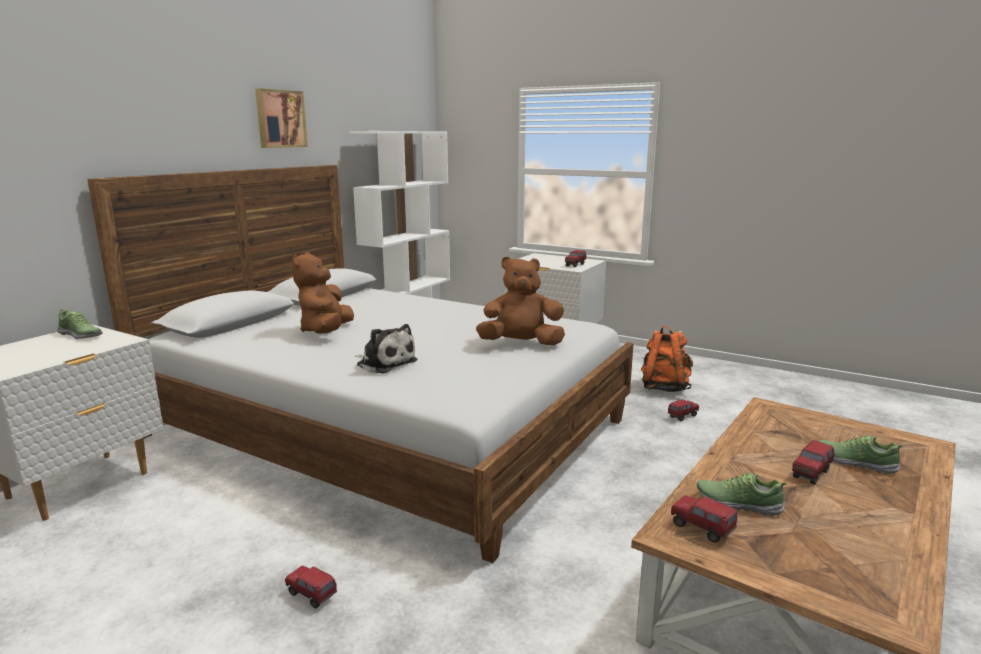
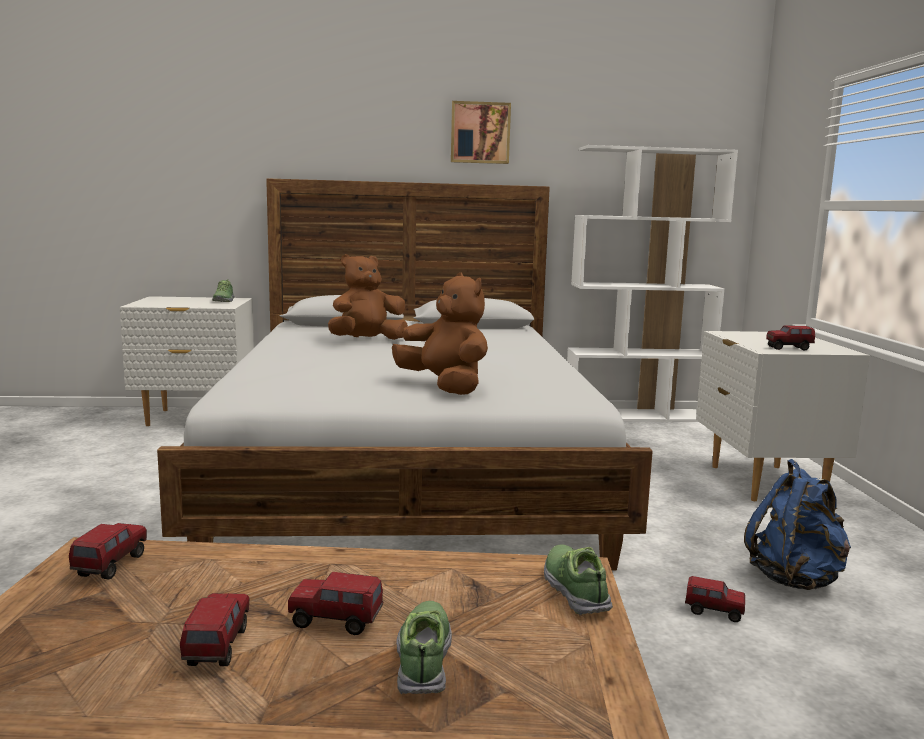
camera: 55 degrees right, 5 degrees down
(311, 596) = (99, 521): toy truck -> toy truck (217, 648)
(385, 363) = (306, 363): plush toy -> none
(664, 388) = (795, 579): orange backpack -> blue backpack
(738, 503) = (194, 580): shoe -> shoe (576, 589)

